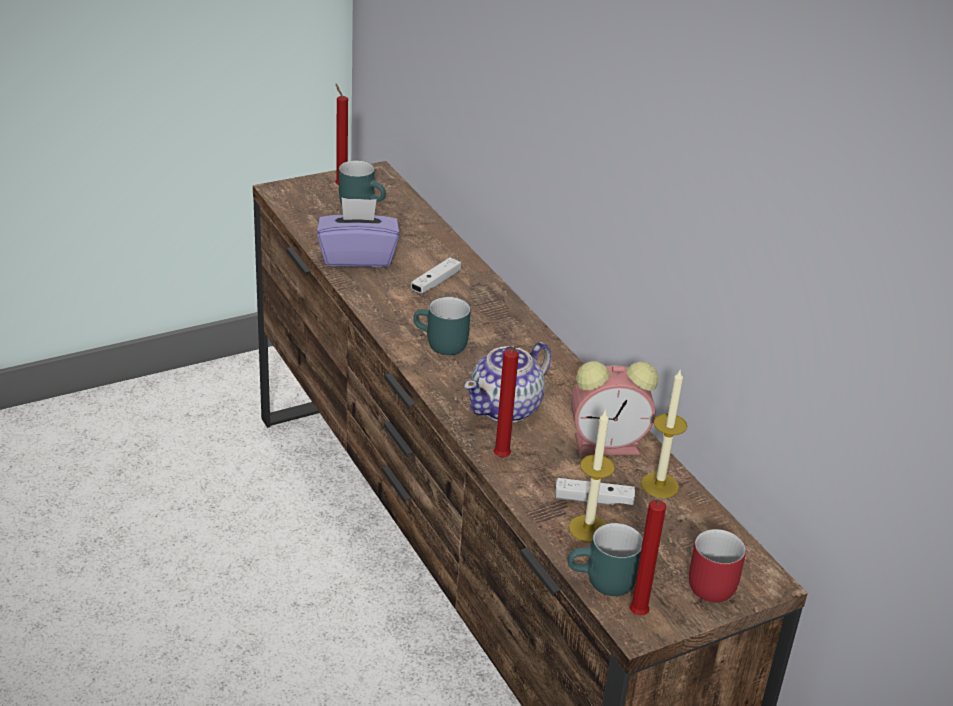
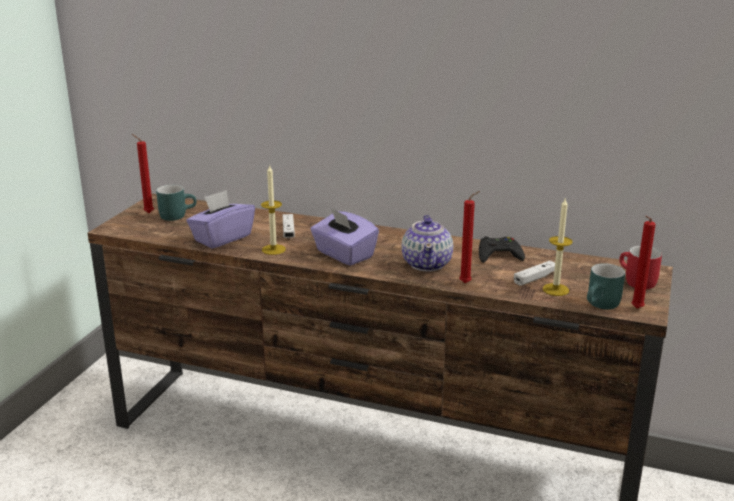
camera: 40 degrees left, 10 degrees down
(440, 345) = (344, 255): turquoise mug -> purple tissue box
(609, 444) = (498, 255): alarm clock -> black game controller
(659, 485) = (548, 259): candle -> candle (273, 249)

